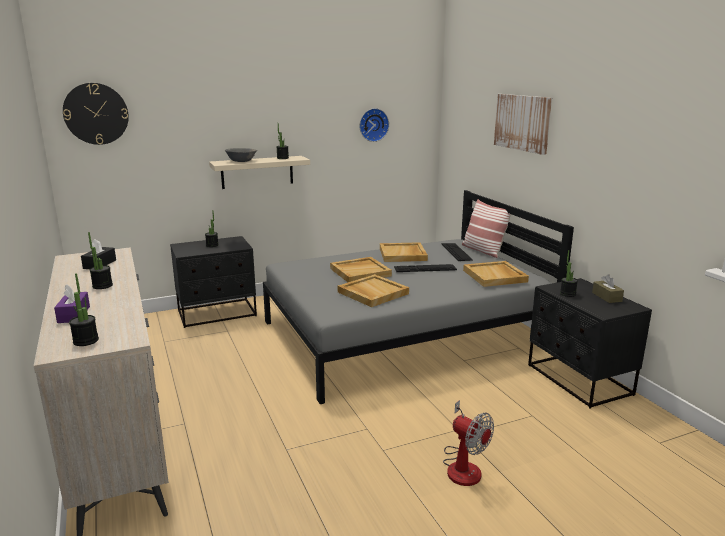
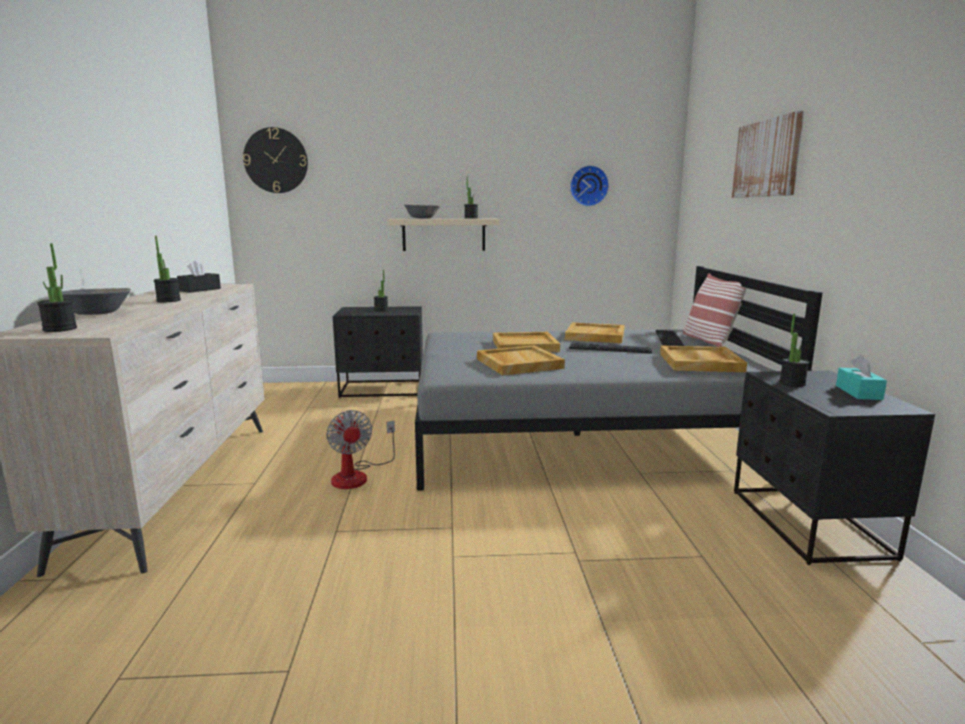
camera: 20 degrees right, 5 degrees down
(74, 314) = (96, 314): purple tissue box -> grey bowl
(463, 465) = (550, 600): fan -> fan (357, 475)
(606, 297) = (858, 392): brown tissue box -> turquoise tissue box

